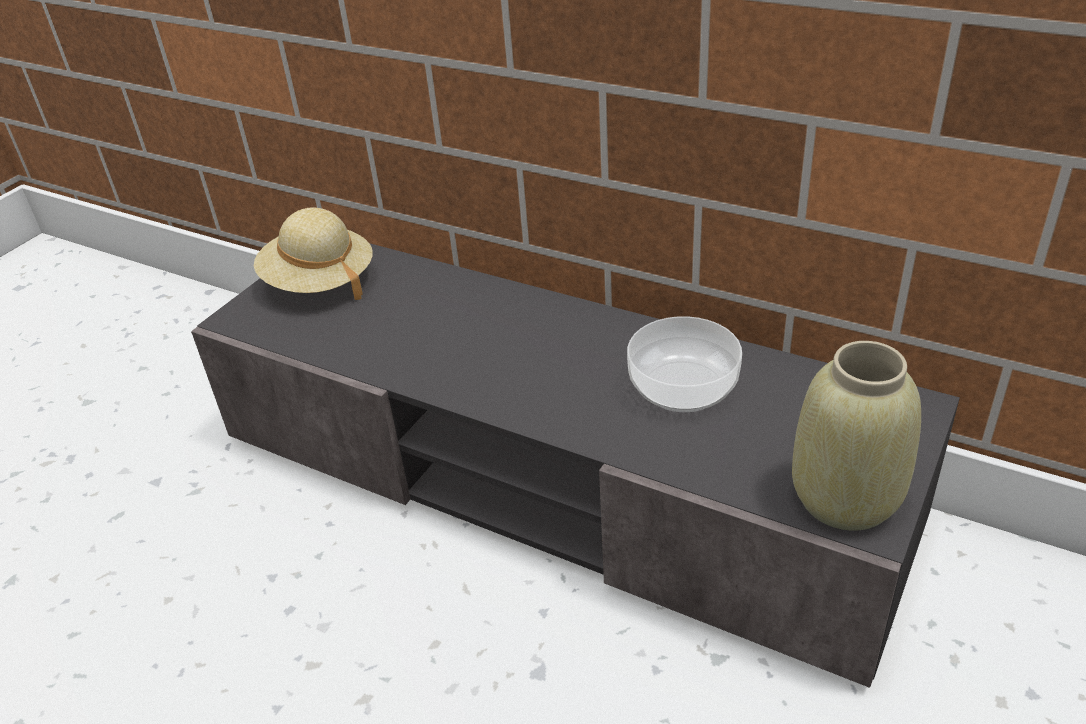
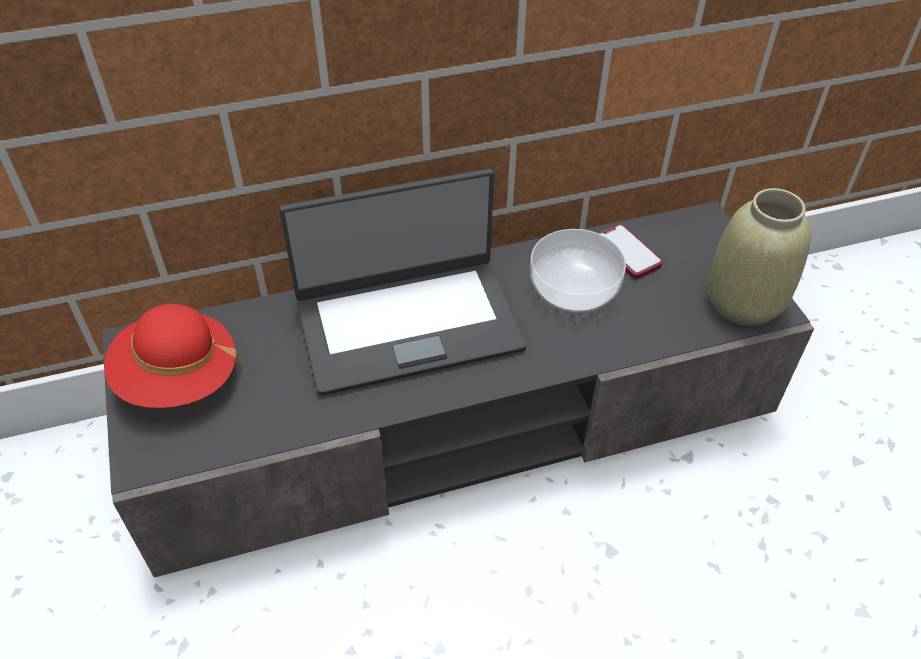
camera: 50 degrees left, 10 degrees up
(319, 282) = (178, 378): beige hat -> red hat
(509, 334) = (408, 323): none -> laptop
(780, 388) = (627, 253): none -> phone

